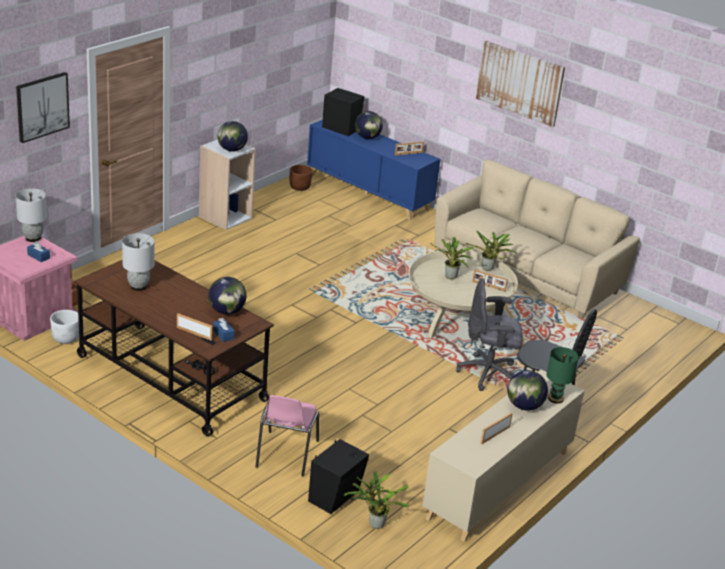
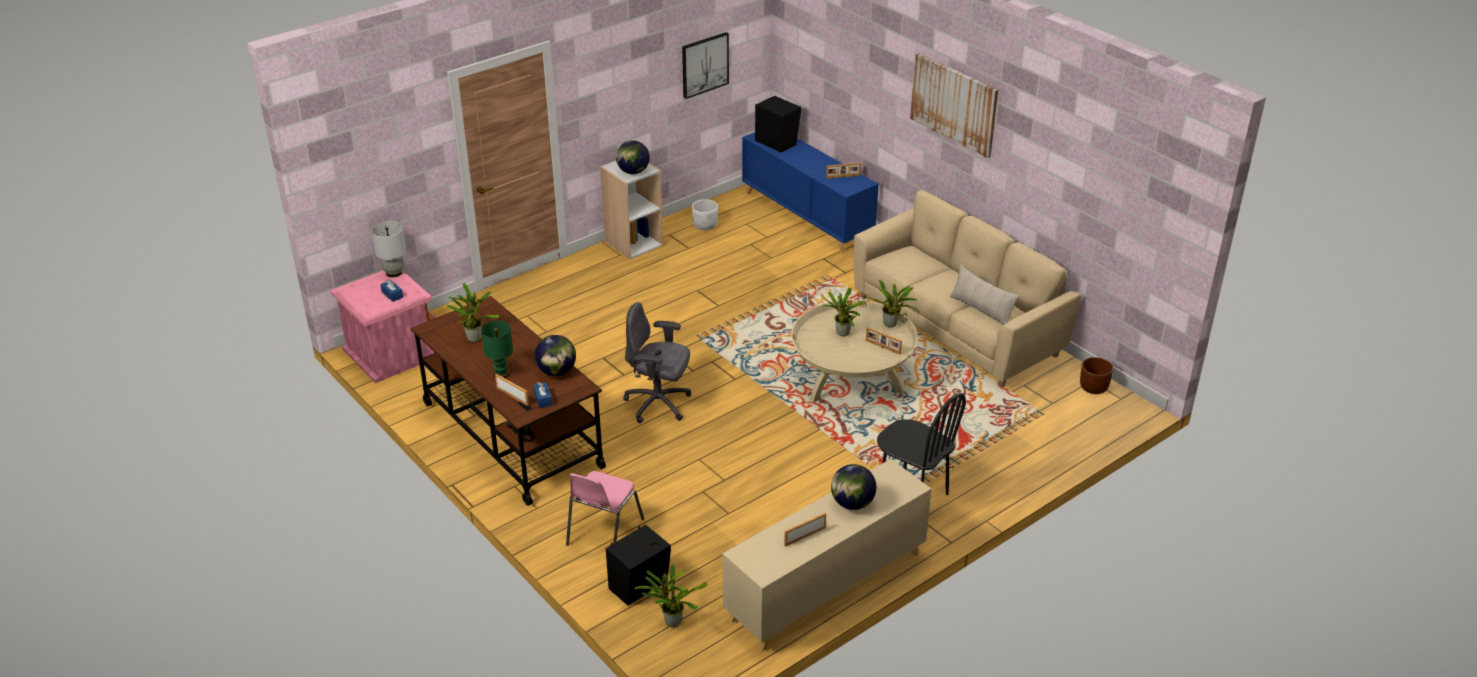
camera: 15 degrees right, 5 degrees up
(42, 106) = (397, 135): picture -> picture (704, 64)
(66, 338) = (418, 382): white planter -> white planter (705, 225)
(138, 286) = (474, 337): white table lamp -> potted plant
(300, 187) = (729, 208): brown planter -> brown planter (1093, 388)
(367, 138) = (802, 155): globe -> none
(488, 374) = (864, 450): grey office chair -> grey office chair (659, 404)
(555, 398) = (893, 496): green table lamp -> green table lamp (501, 373)
(559, 254) = (981, 310): none -> beige pillow

